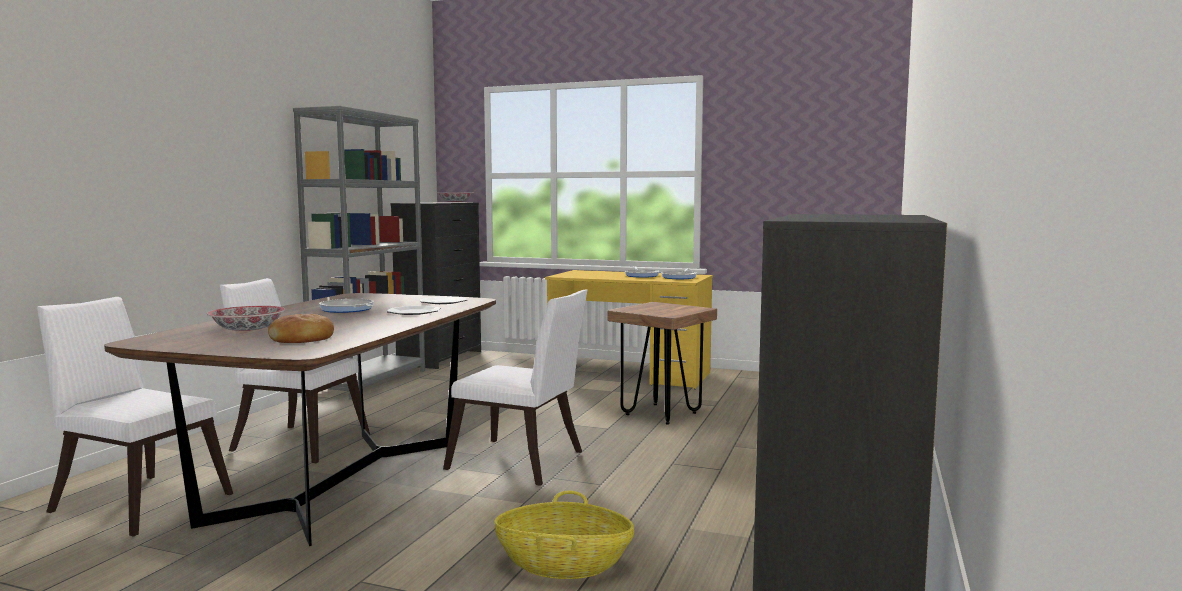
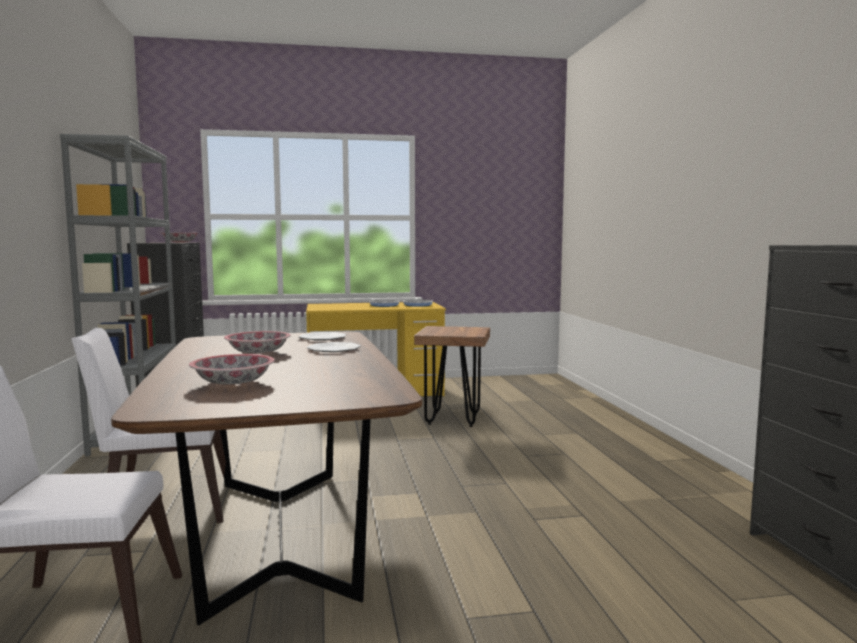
camera: 30 degrees left, 0 degrees up
(302, 340) = (336, 385): bread -> none
(348, 309) = (258, 353): frying pan -> bowl
(522, 463) = (417, 479): white chair -> none
(564, 564) = (591, 552): basket -> none

